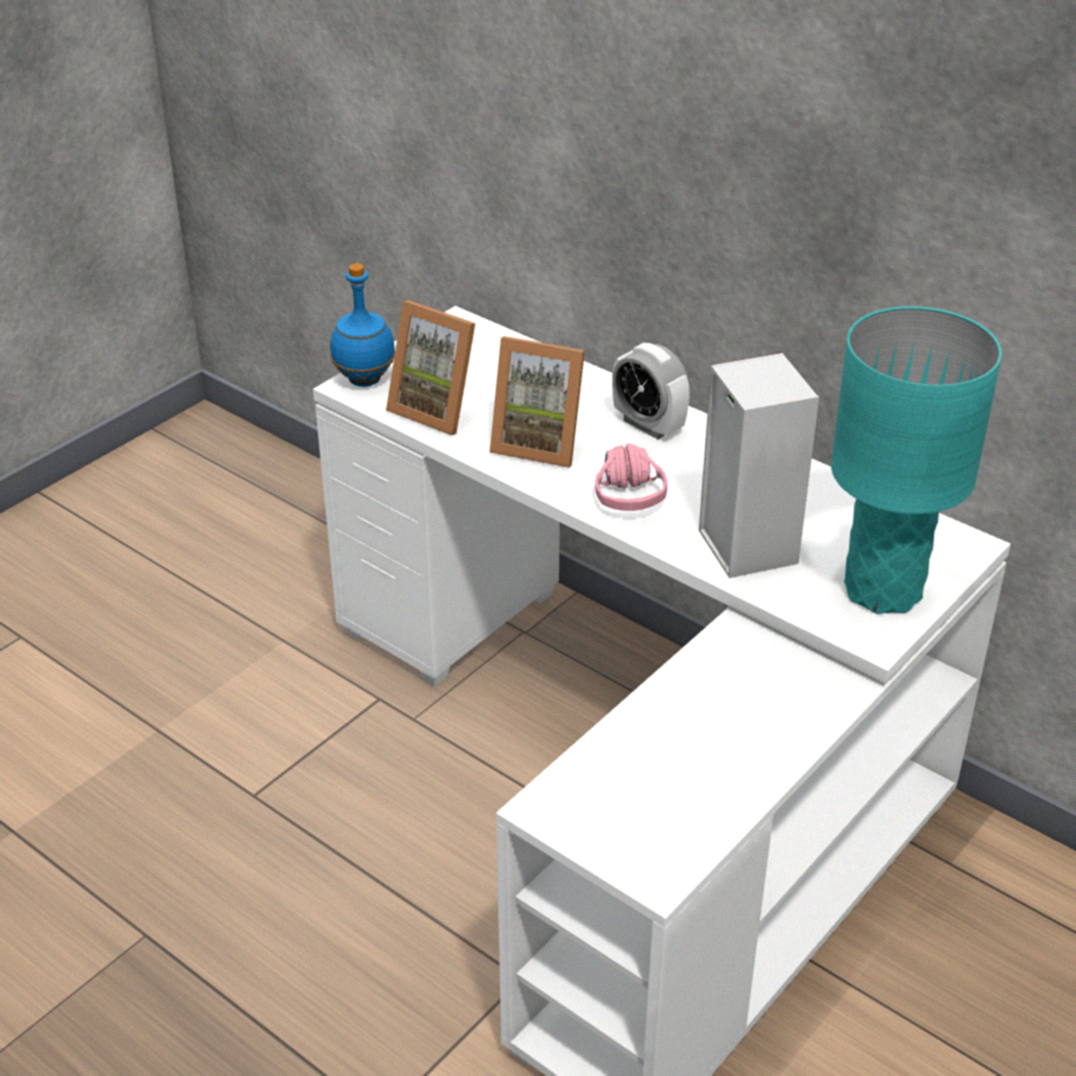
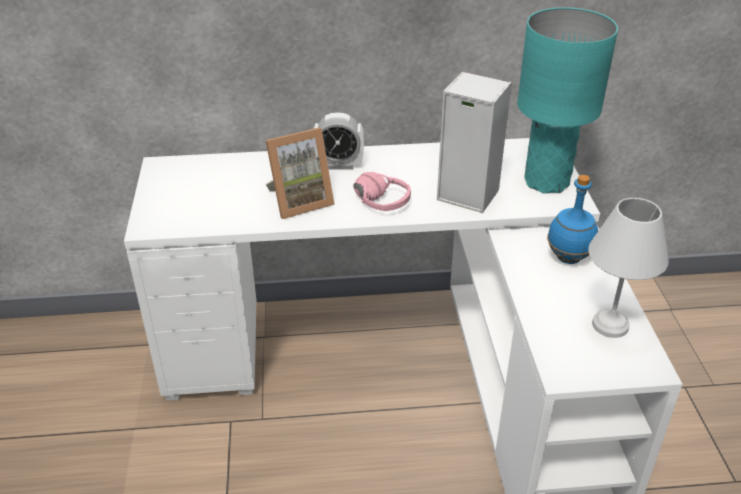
camera: 45 degrees left, 0 degrees up
(364, 380) = (149, 220): blue bottle -> blue bottle (567, 258)
(438, 409) = (218, 213): picture frame -> none
(687, 803) = (610, 326): none -> white table lamp

